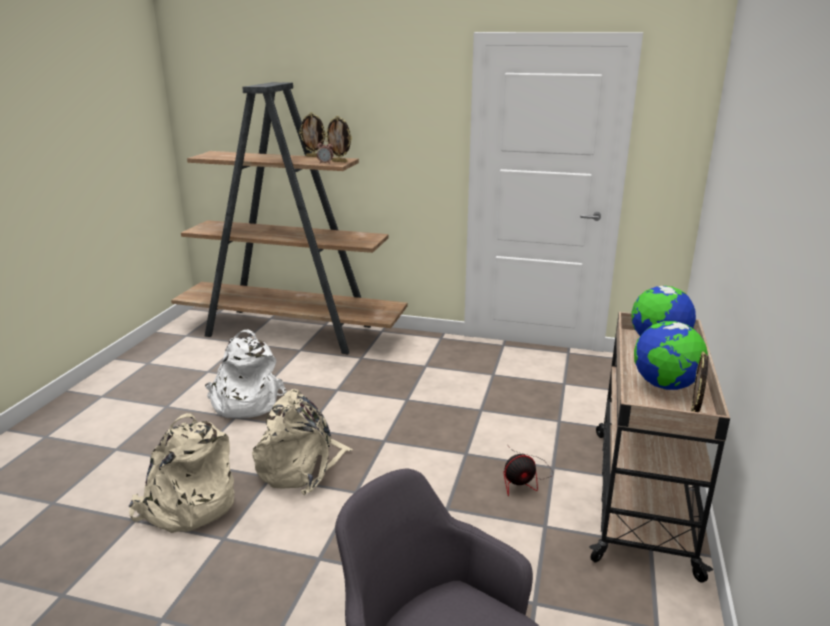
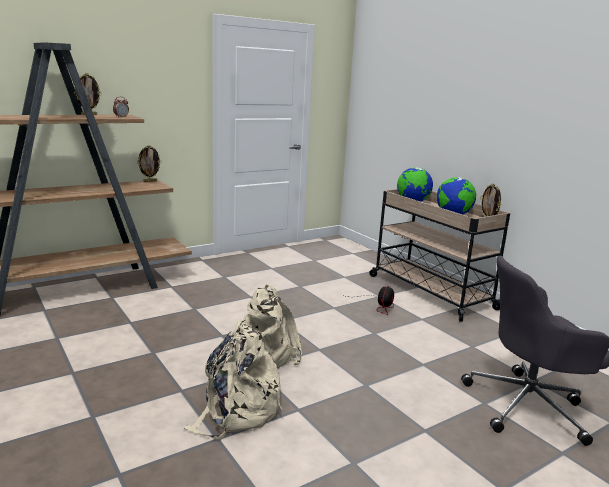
camera: 50 degrees left, 5 degrees down
(245, 402) = (140, 342): white backpack -> none
(339, 161) = (127, 116): picture frame -> picture frame (150, 181)

